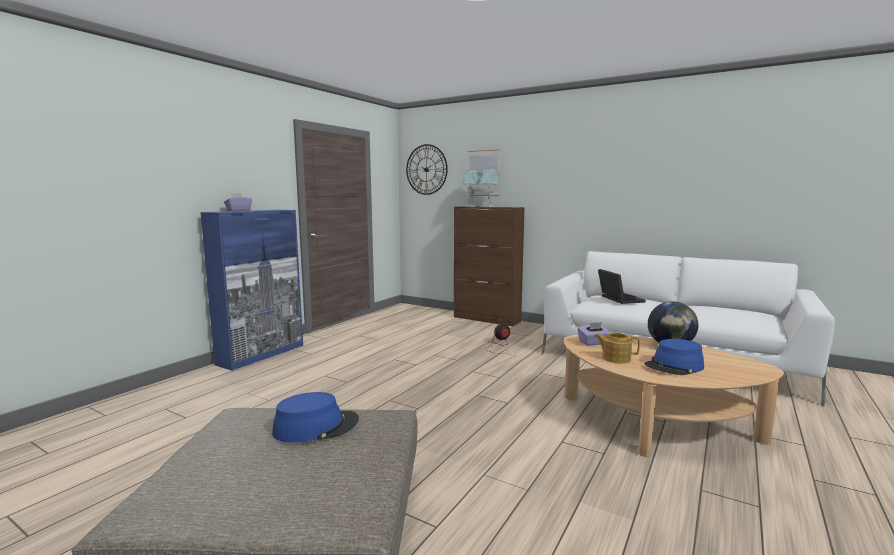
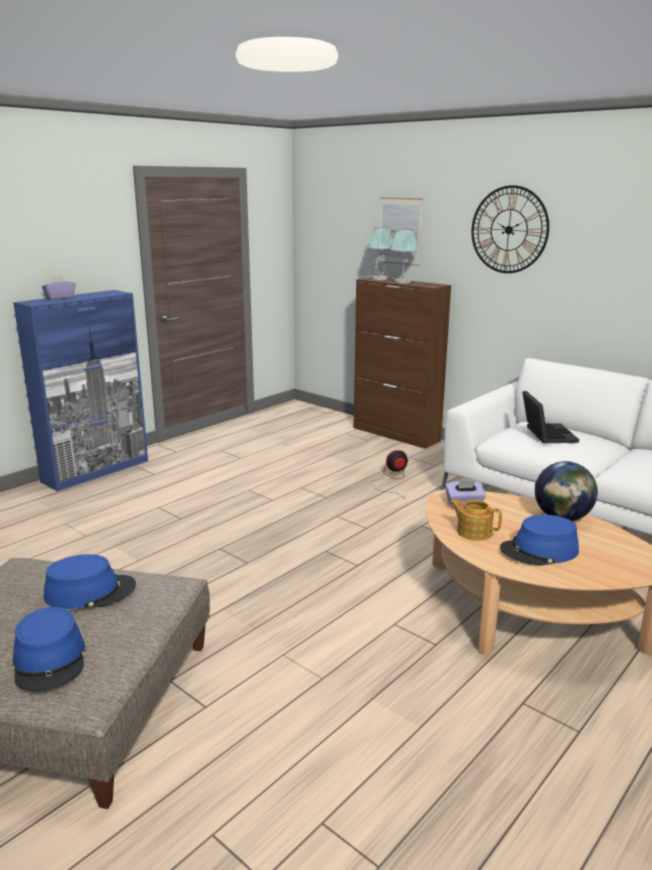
camera: 10 degrees right, 10 degrees up
(302, 488) = (50, 660): none -> blue hat
(426, 169) = (327, 219): wall clock -> wall clock (509, 230)

